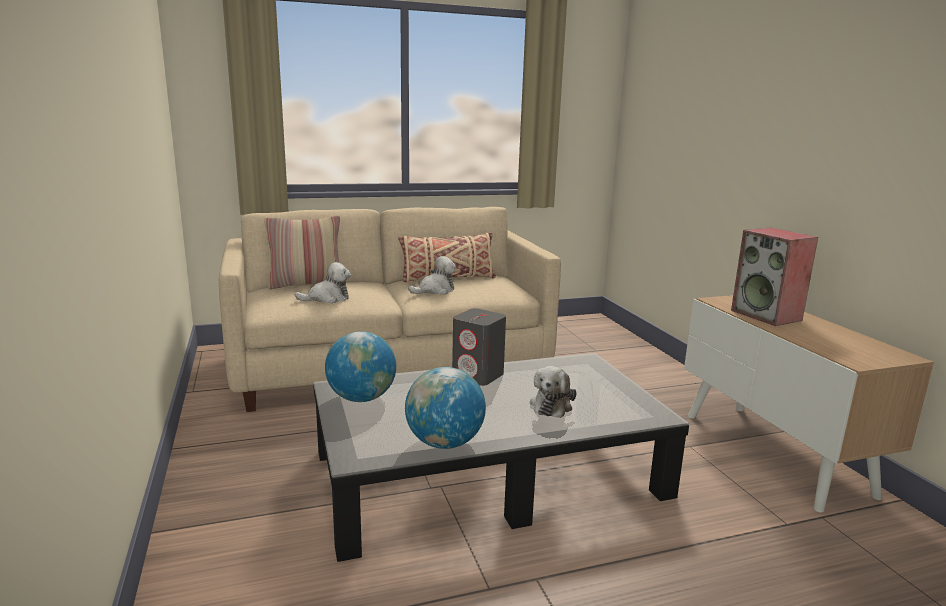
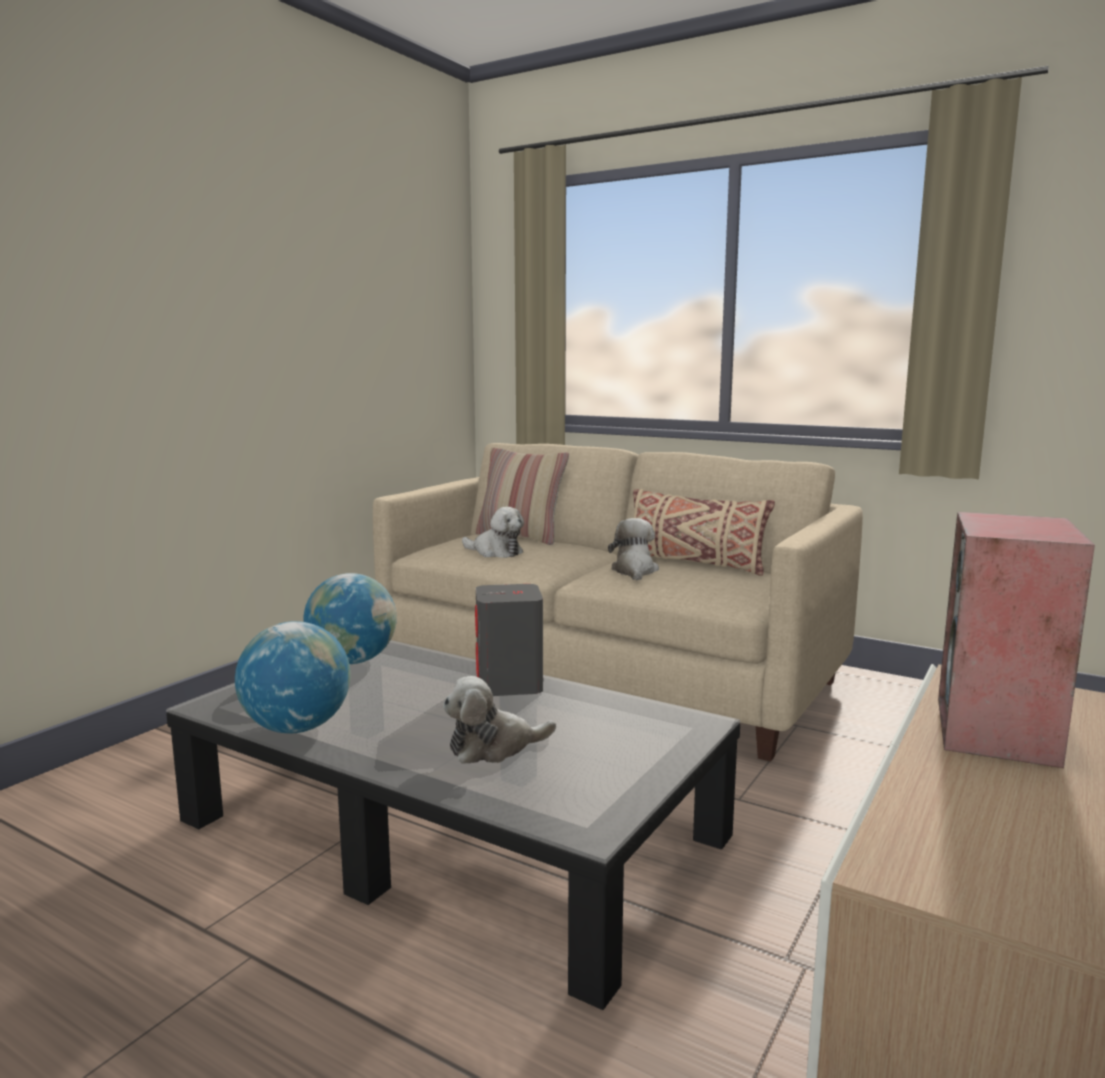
camera: 50 degrees right, 5 degrees down
(435, 290) = (634, 571): plush toy -> plush toy turned 105 degrees counterclockwise

